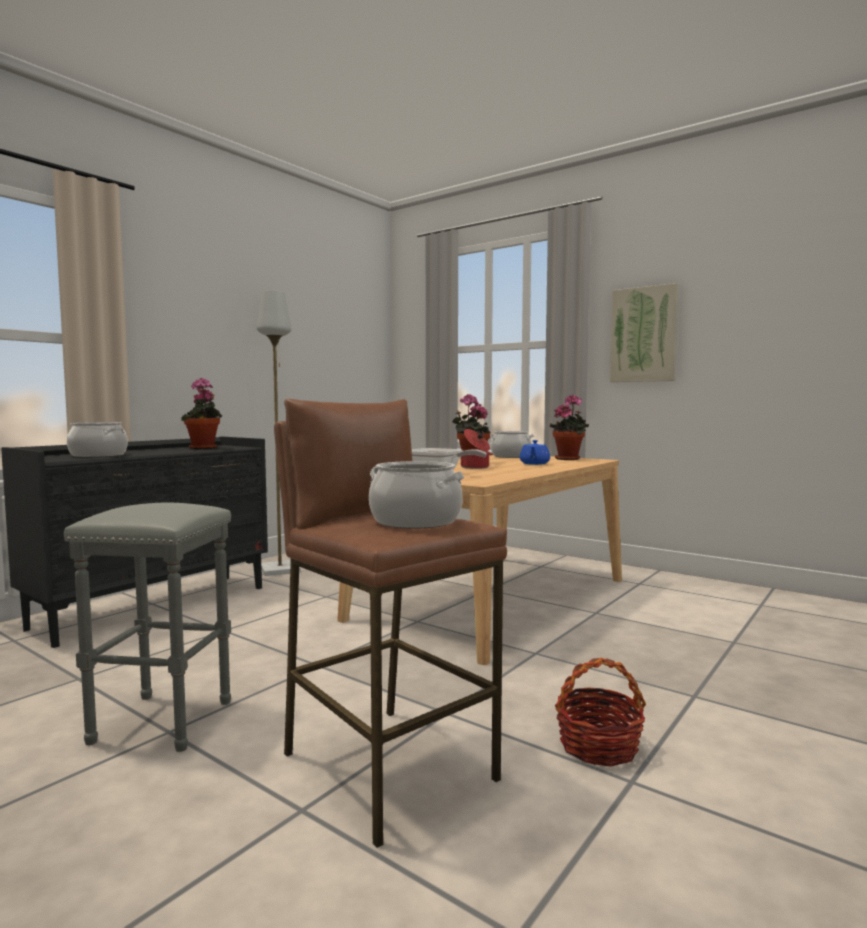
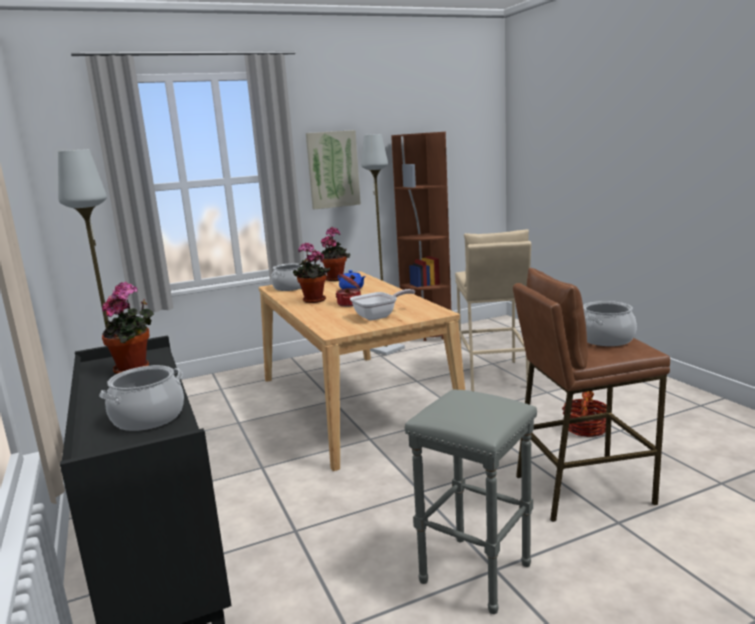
camera: 60 degrees left, 10 degrees up
(662, 582) = (386, 349): none -> grey floor lamp
(688, 649) = (492, 376): none -> beige stool
(747, 592) = (427, 337): none -> brown bookcase

